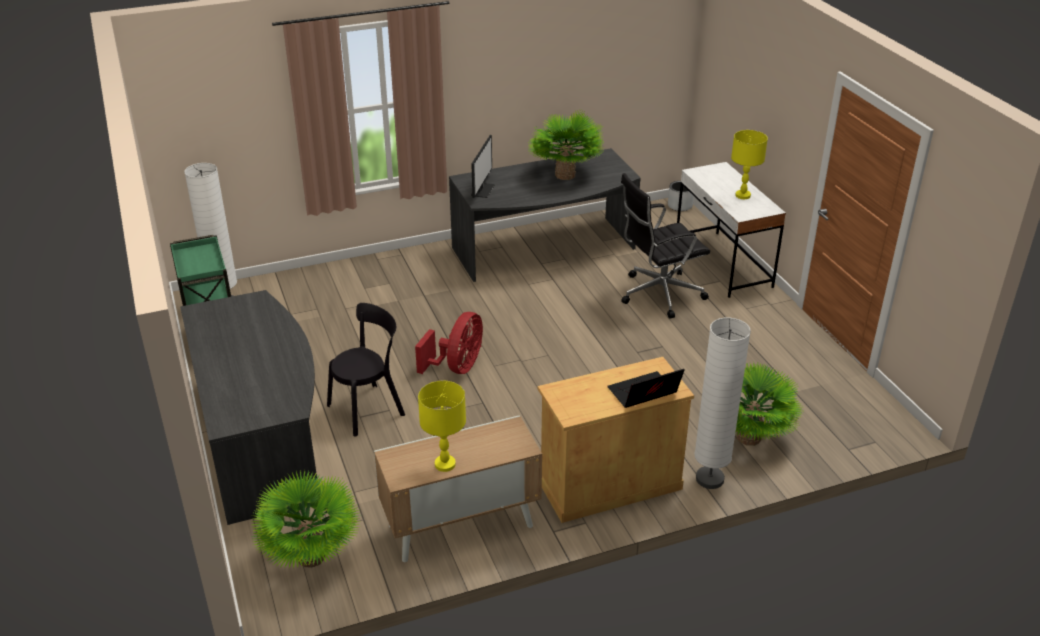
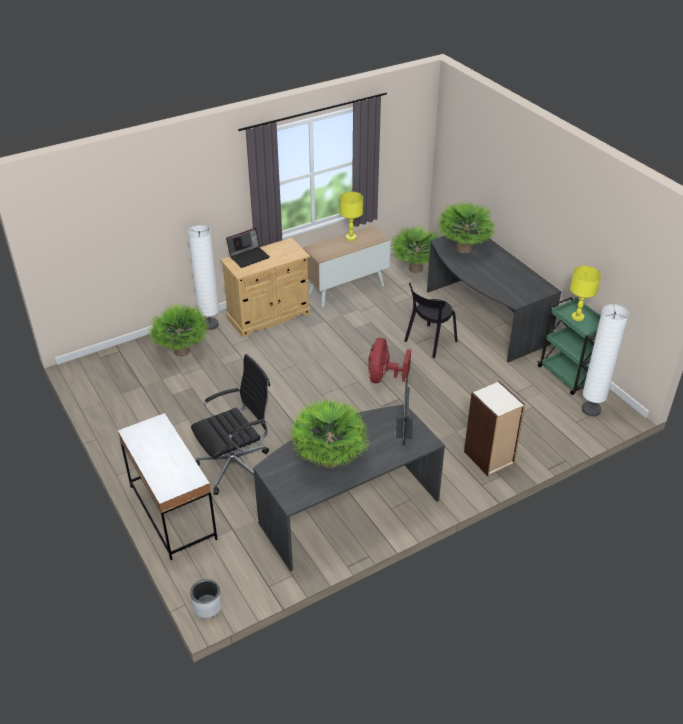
camera: 170 degrees right, 5 degrees up
(264, 391) = (464, 249): none -> potted plant
(378, 273) = (489, 458): none -> bookcase
(742, 195) = (153, 449): yellow table lamp -> yellow table lamp (577, 317)

